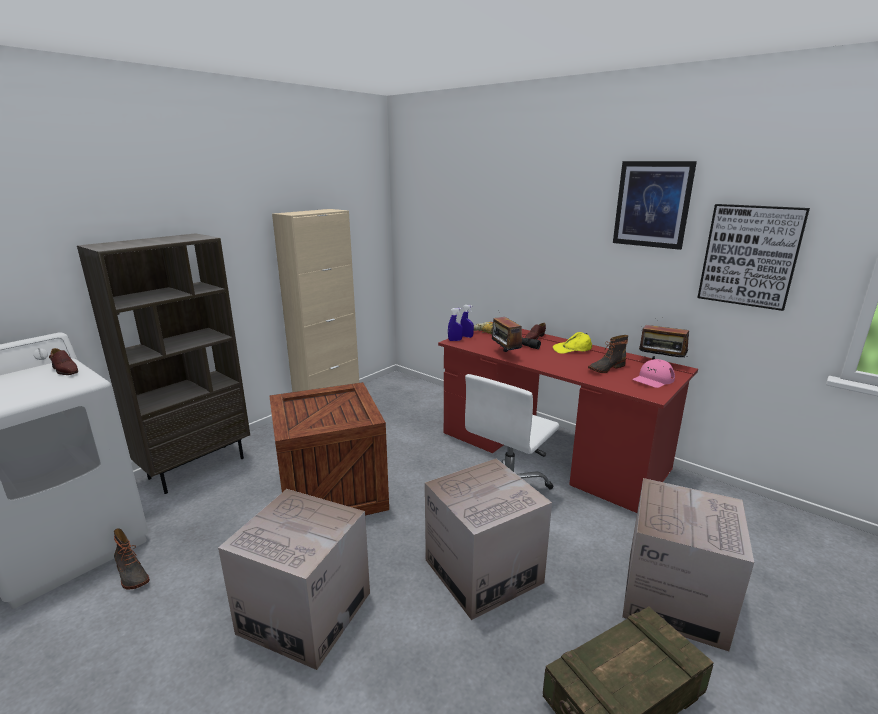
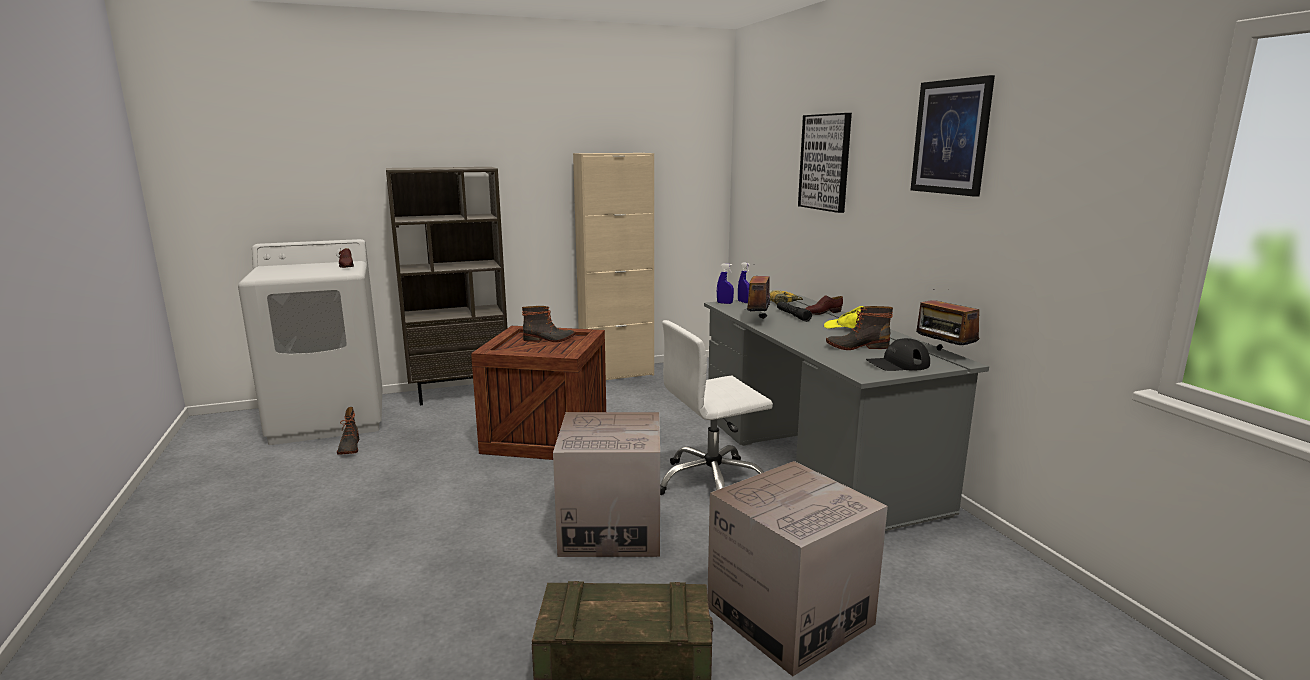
camera: 30 degrees right, 5 degrees down
(305, 613) = (435, 507): cardboard box -> none
(324, 404) = (549, 339): none -> boot
(550, 451) = (814, 460): red desk -> grey desk
(653, 379) = (897, 364): pink cap -> black cap
(750, 256) = (1050, 203): picture -> picture (825, 162)

